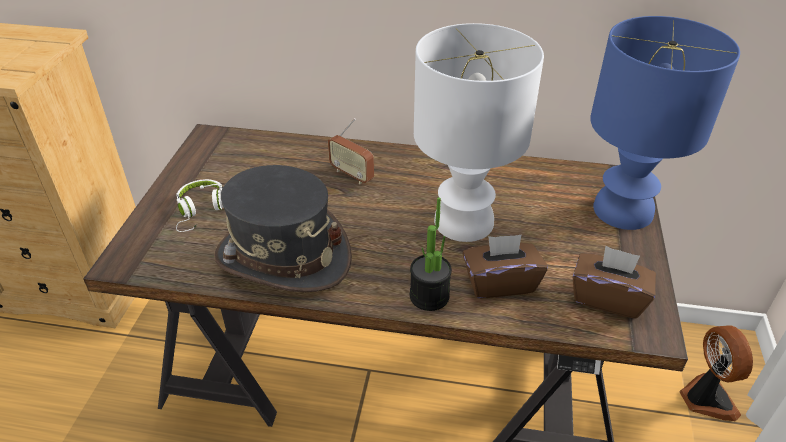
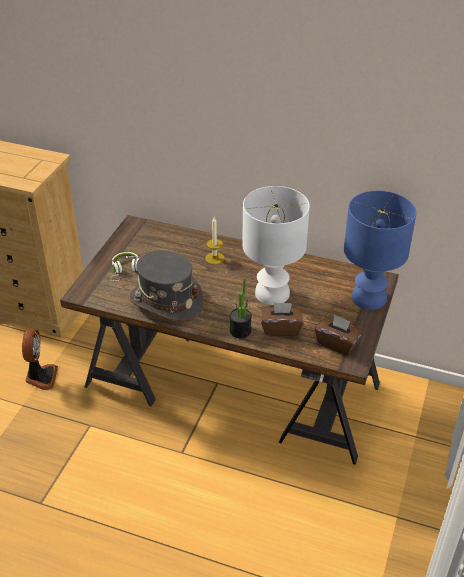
camera: 10 degrees right, 0 degrees up
(352, 175) = (214, 258): radio -> candle
(705, 398) = (430, 428): fan -> fan (41, 377)

